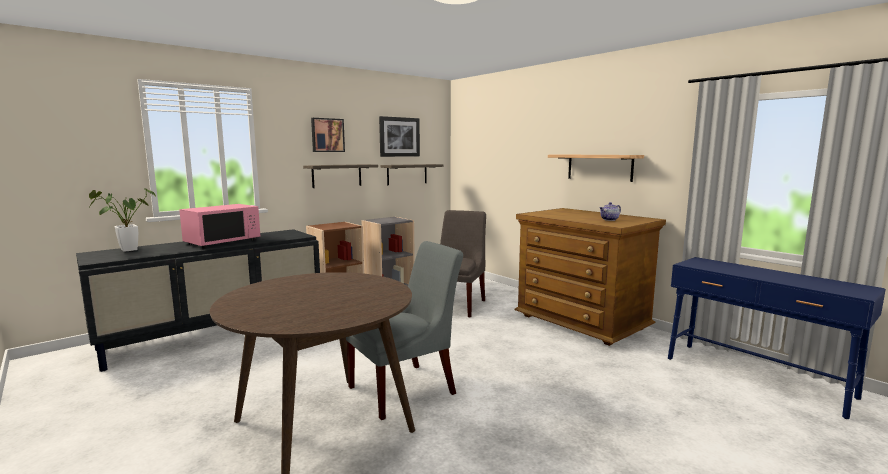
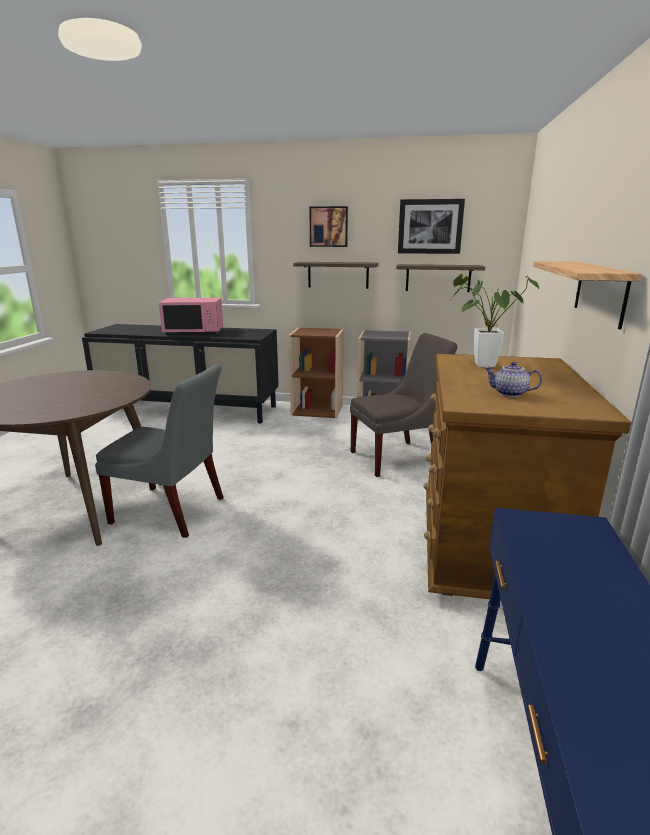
camera: 50 degrees right, 10 degrees up
(124, 250) = (134, 327): potted plant -> potted plant (479, 365)

